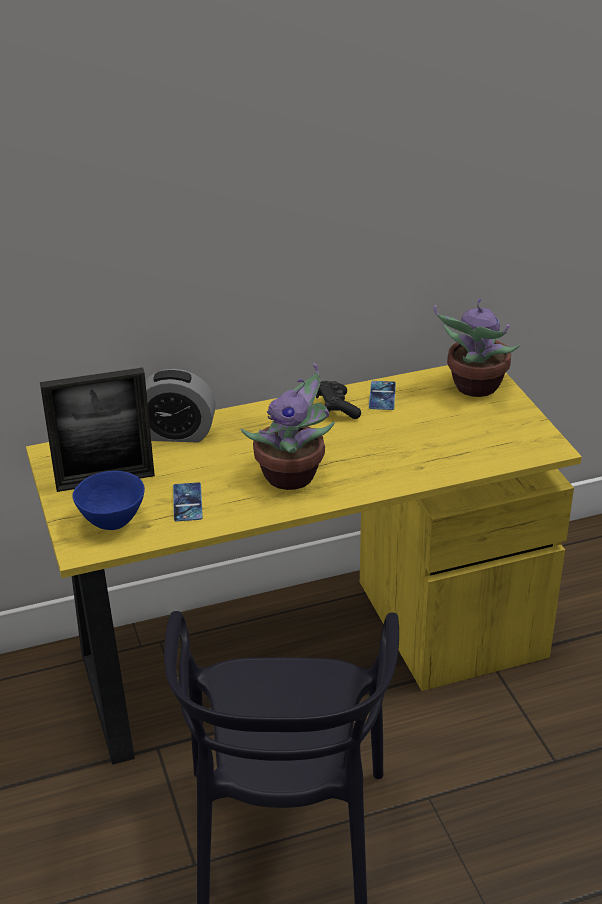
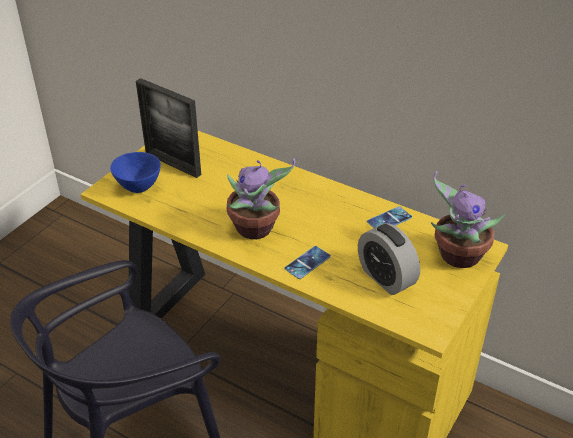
camera: 50 degrees right, 5 degrees up
(177, 434) = (246, 163): alarm clock -> alarm clock (386, 278)
(187, 502) = (185, 203): phone -> phone (307, 262)
(336, 408) = (350, 208): black game controller -> none

